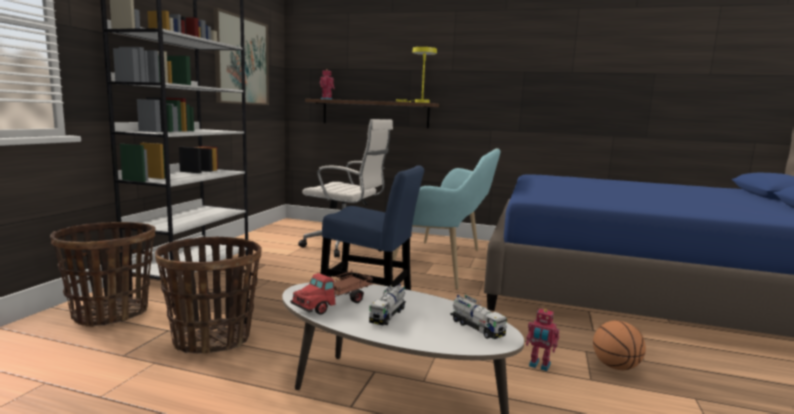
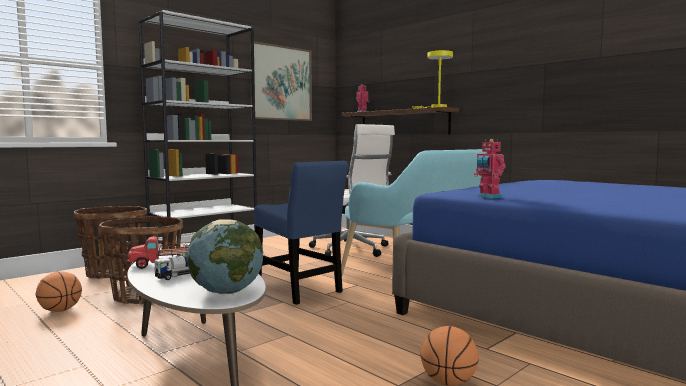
camera: 30 degrees right, 5 degrees down
(126, 382) = (60, 310): none -> basketball
(476, 328) = (227, 291): toy truck -> globe
(539, 366) = (364, 363): toy robot -> toy robot (488, 197)

